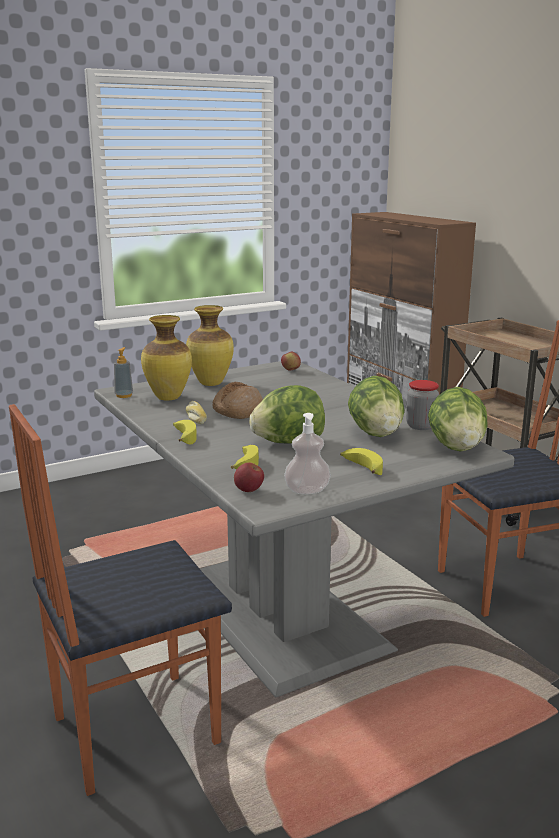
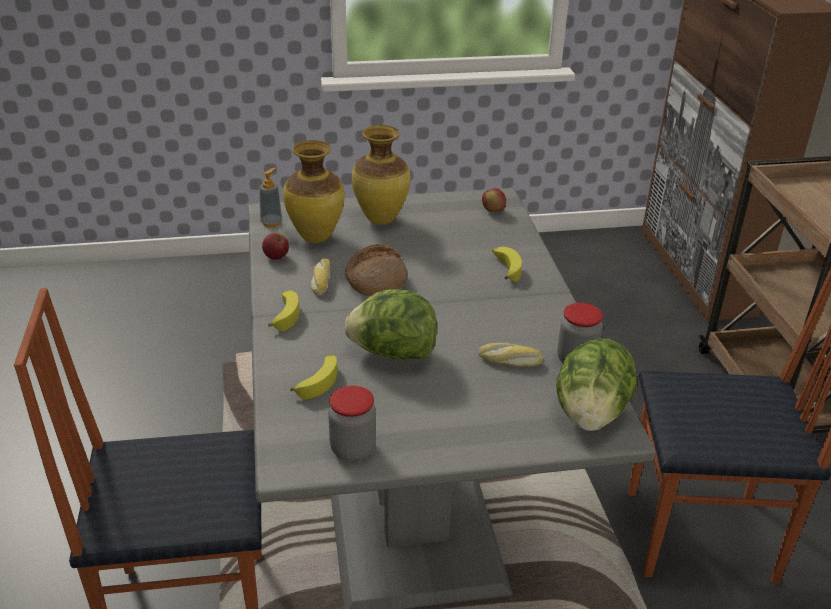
camera: 20 degrees right, 15 degrees up
(249, 490) = (290, 431): apple -> apple (276, 257)
(307, 491) = (353, 449): soap dispenser -> jar
(361, 467) = (444, 423): banana -> banana (505, 268)
(376, 433) = (509, 361): lettuce -> bread

